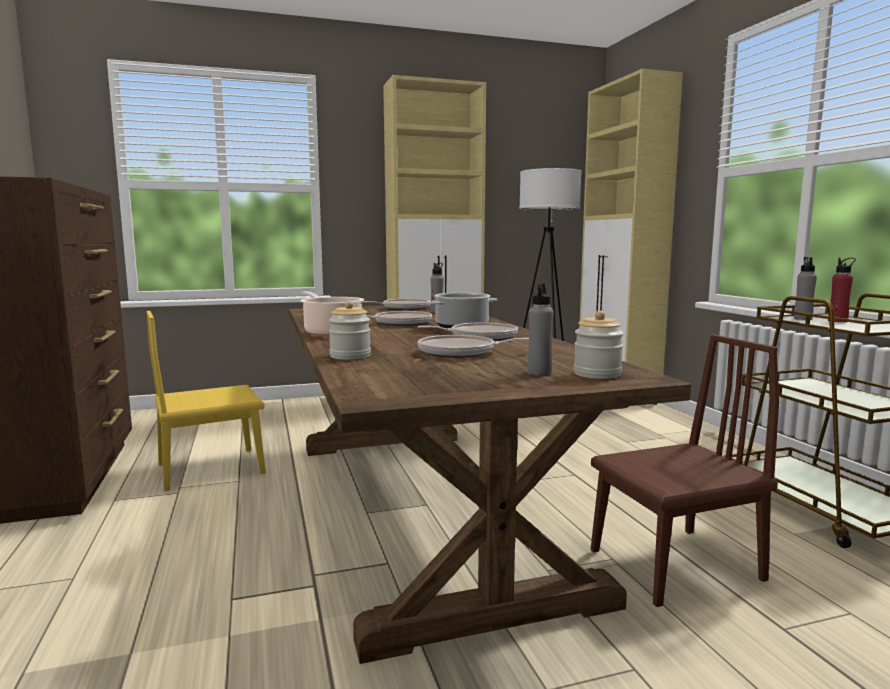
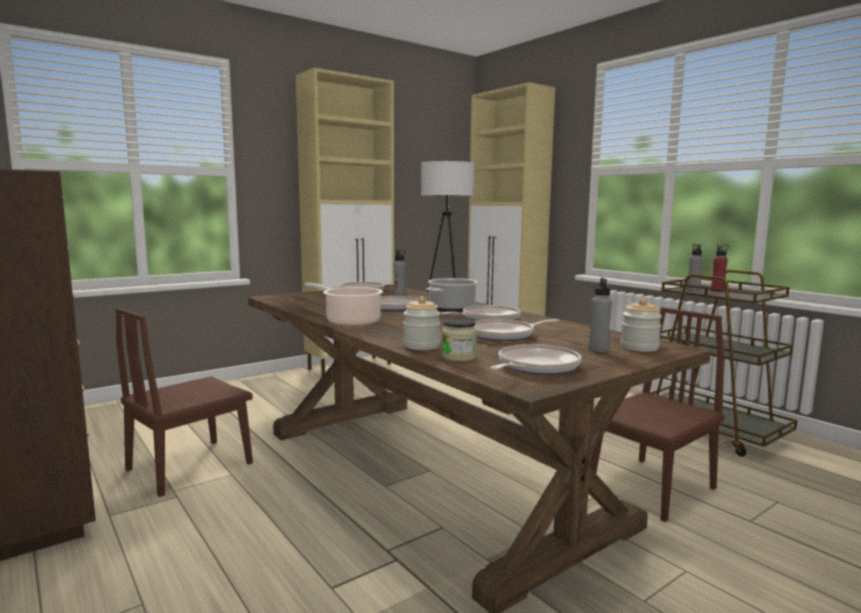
camera: 20 degrees left, 0 degrees up
(211, 468) = (190, 466): yellow chair -> brown chair
(364, 368) = (459, 357): none -> jar
(423, 383) = (535, 367): none -> frying pan

